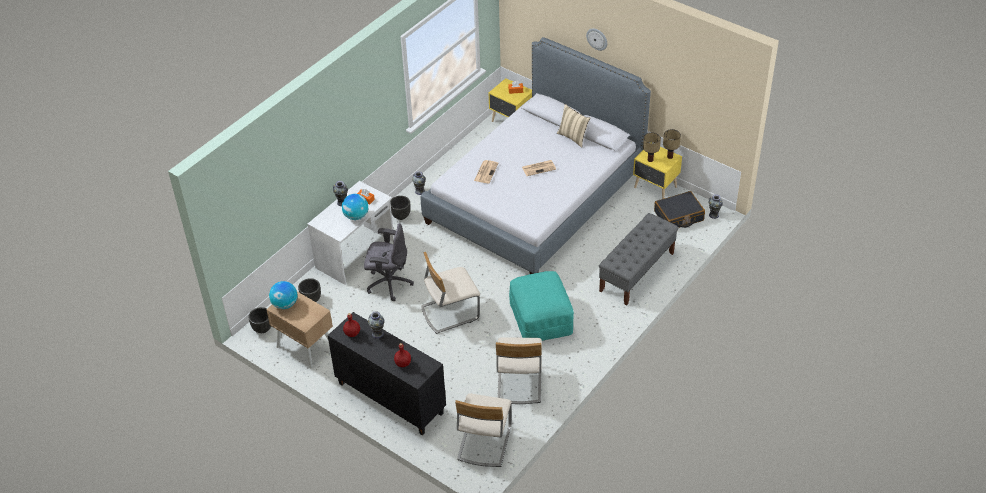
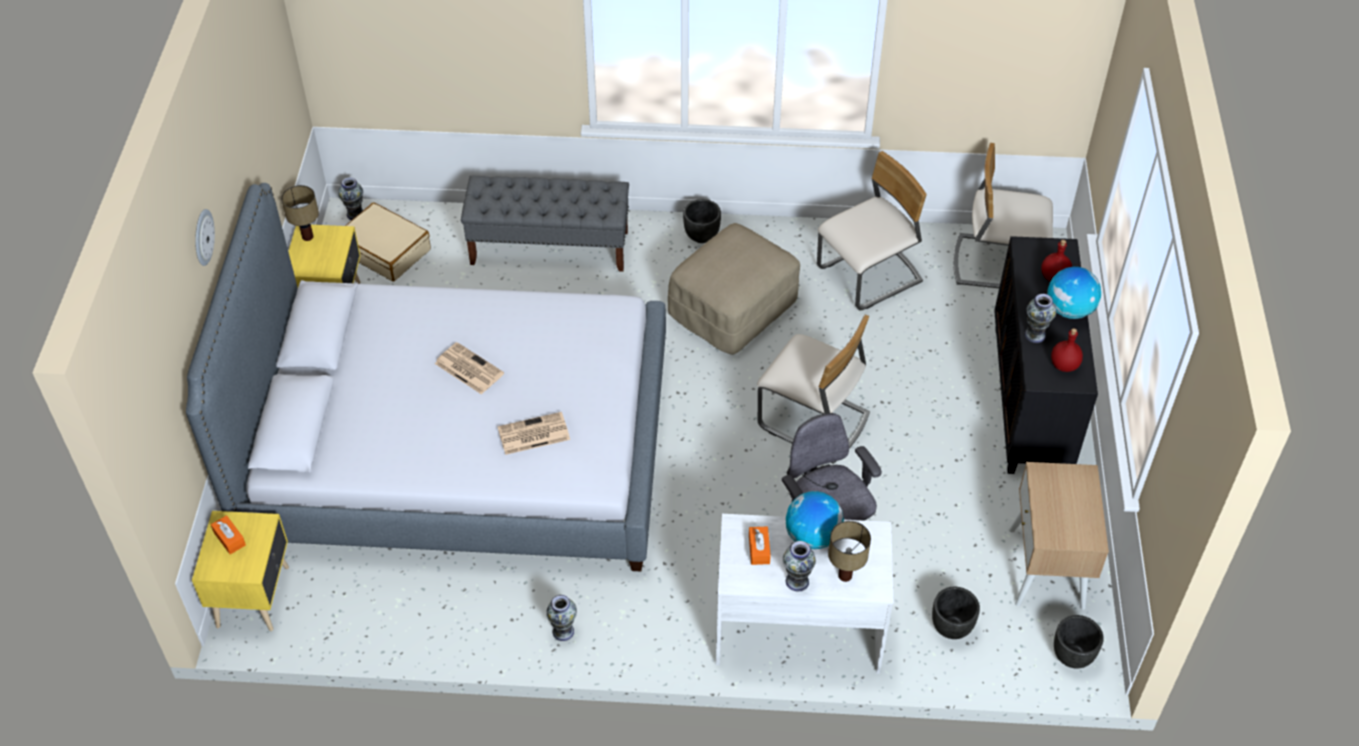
camera: 125 degrees left, 5 degrees up
(285, 304) = (1074, 531): globe -> globe (1069, 310)
(401, 216) = (650, 621): black planter -> black planter (701, 236)
(484, 443) = (997, 263): beige chair -> beige chair turned 150 degrees counterclockwise
(540, 319) = (733, 310): turquoise ottoman -> beige ottoman
(573, 137) = (347, 363): beige pillow -> none
(650, 160) = (332, 257): table lamp -> table lamp (845, 576)
(678, 216) = (386, 251): black suitcase -> beige suitcase

